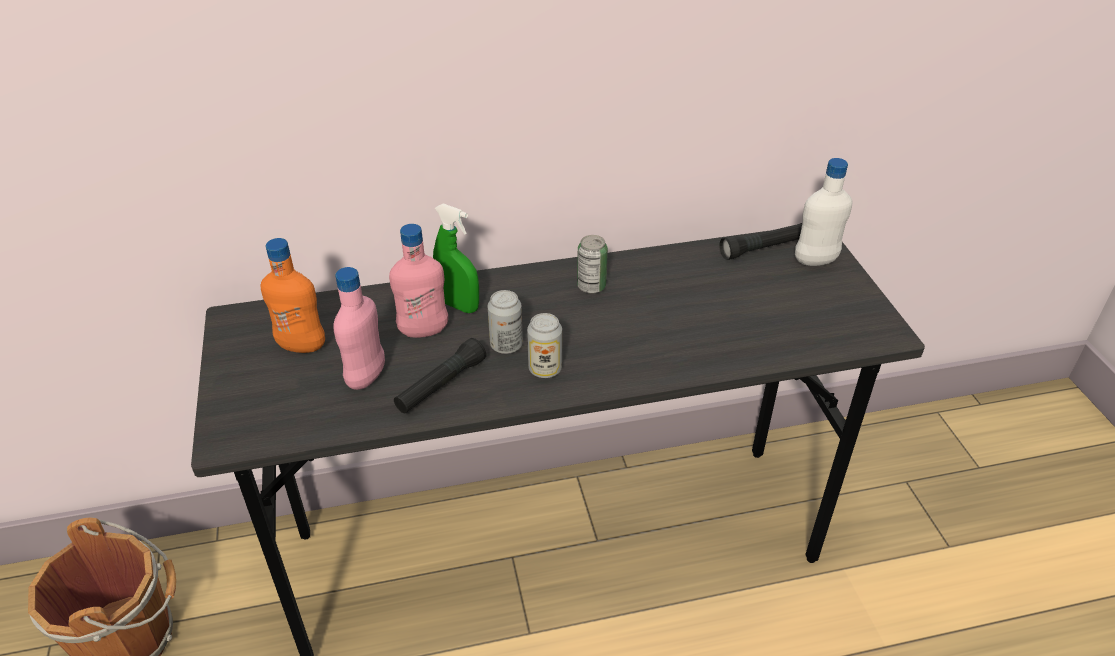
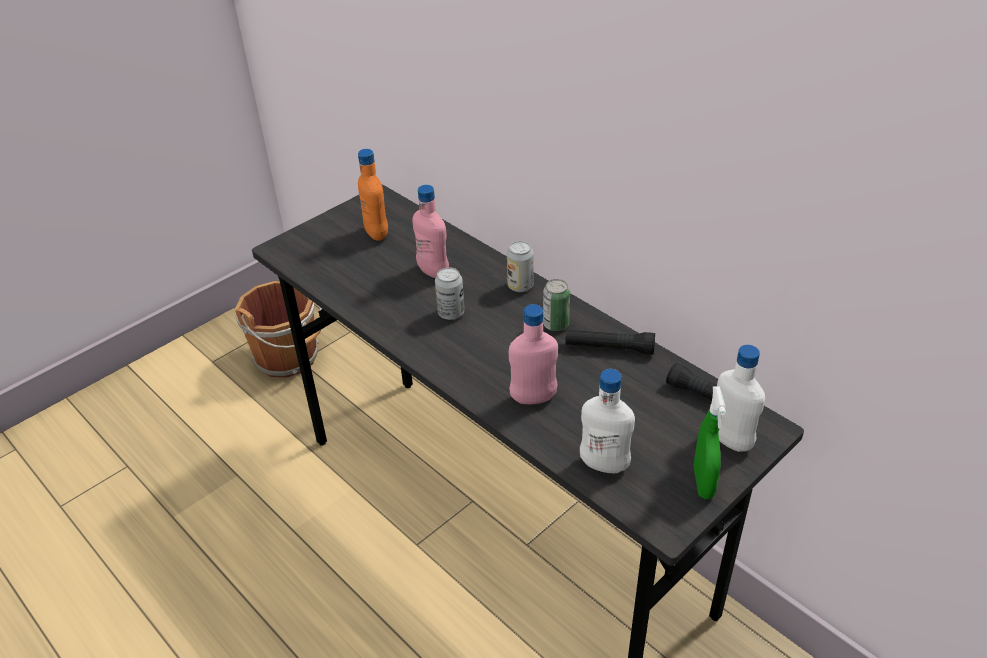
camera: 60 degrees right, 0 degrees up
(366, 377) = (370, 271): pink bottle -> pink bottle (533, 398)
(441, 385) = (387, 303): black flashlight -> black flashlight (609, 348)
(458, 305) = (473, 274): green spray bottle -> green spray bottle (703, 482)
(545, 369) = (442, 341): can -> can (520, 286)
(798, 337) = (604, 464): none -> white bottle

